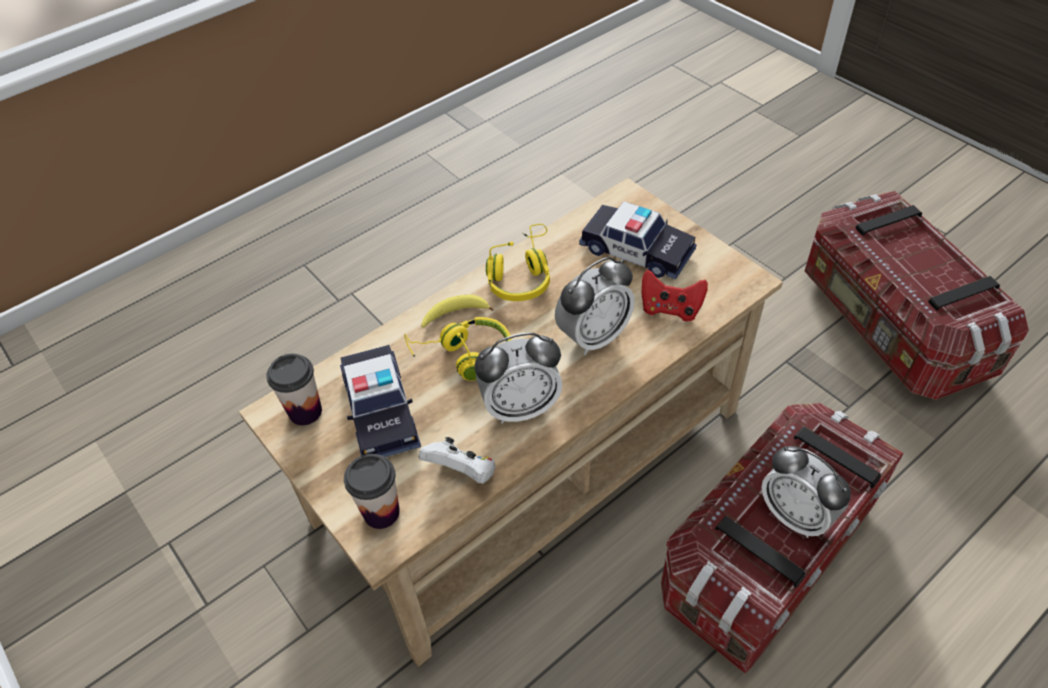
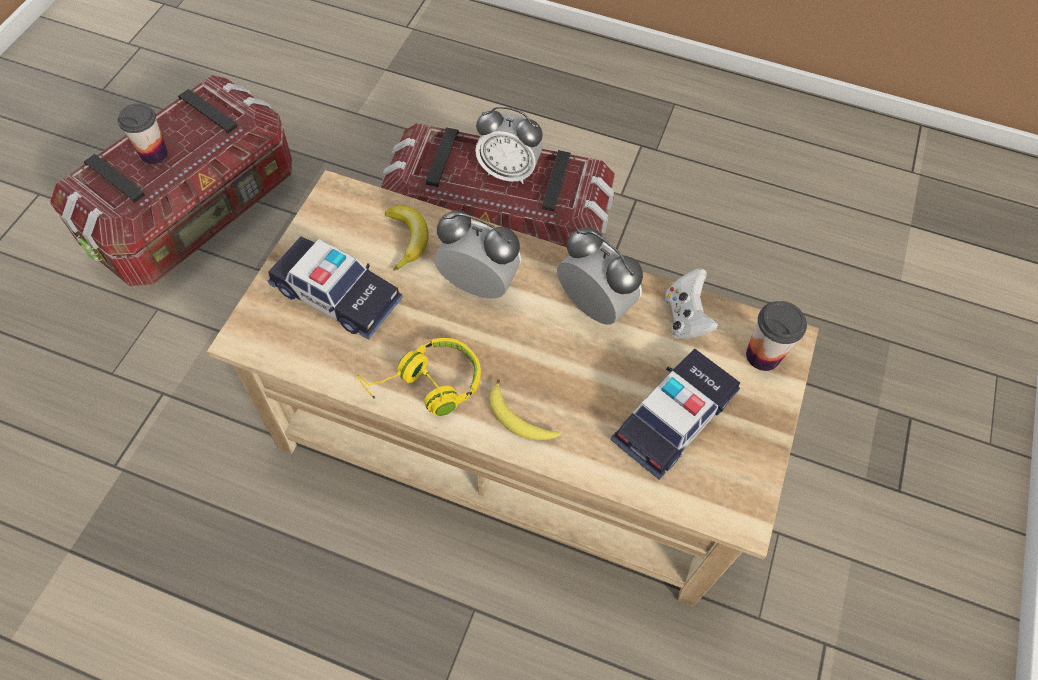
camera: 125 degrees left, 10 degrees up
(305, 411) = (722, 486): cup -> cup (154, 154)
(464, 356) = (567, 381): yellow headphones -> none
(636, 251) = (336, 295): toy car -> toy car turned 120 degrees clockwise
(670, 309) = (407, 239): red game controller -> banana
(795, 515) = (508, 171): alarm clock -> alarm clock turned 90 degrees clockwise

